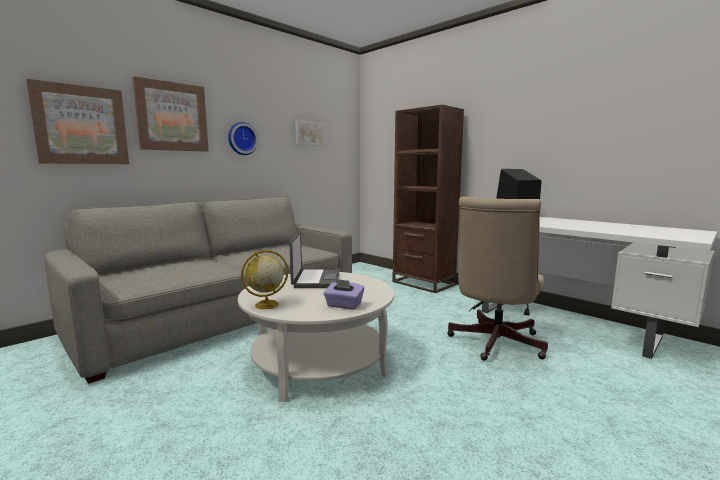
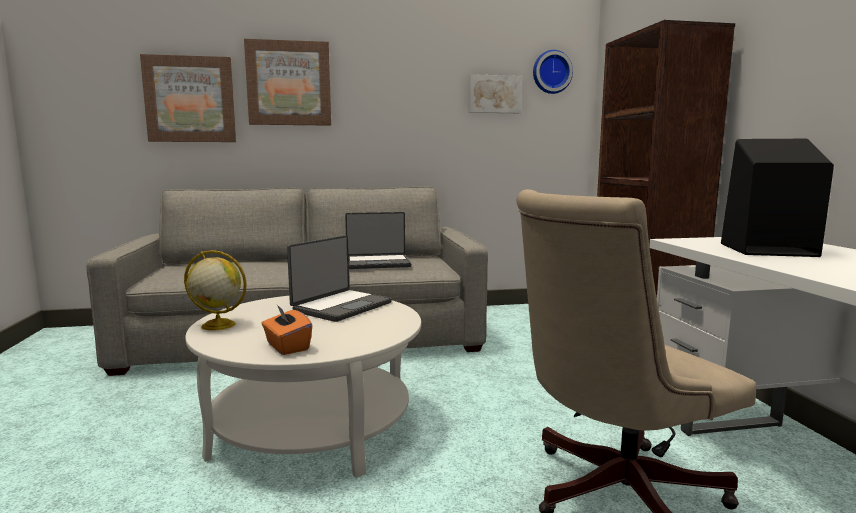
camera: 35 degrees right, 0 degrees up
(242, 138) = (381, 107): wall clock -> wall clock (551, 72)
(278, 251) = (378, 263): none -> laptop
(343, 305) = (287, 347): purple tissue box -> orange tissue box

